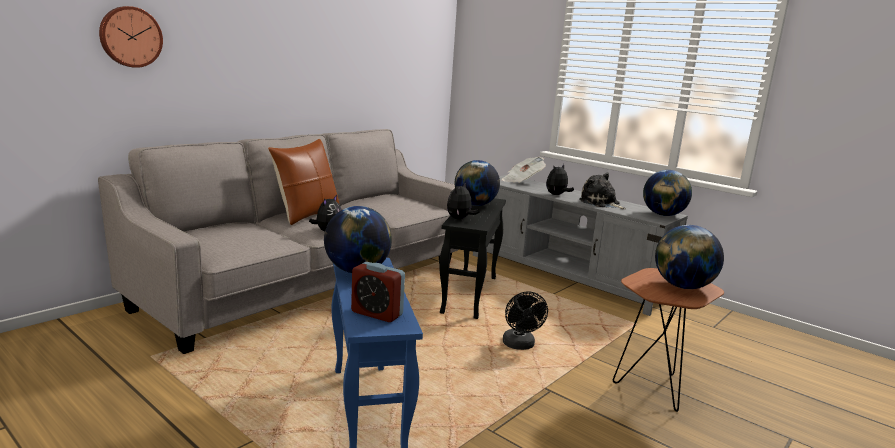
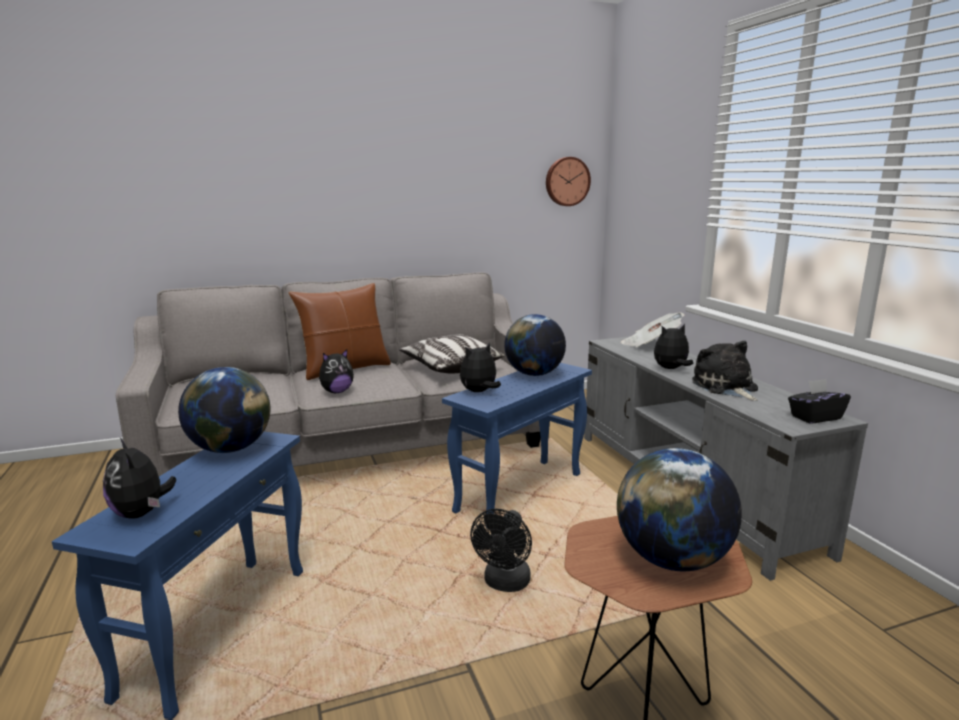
camera: 30 degrees right, 0 degrees up
(130, 37) = (168, 178): wall clock -> wall clock (567, 181)
(377, 313) = (141, 513): alarm clock -> plush toy
(389, 207) = (450, 367): none -> pillow
(469, 295) = (520, 493): black side table -> blue side table
(663, 215) = (815, 417): globe -> black tissue box

